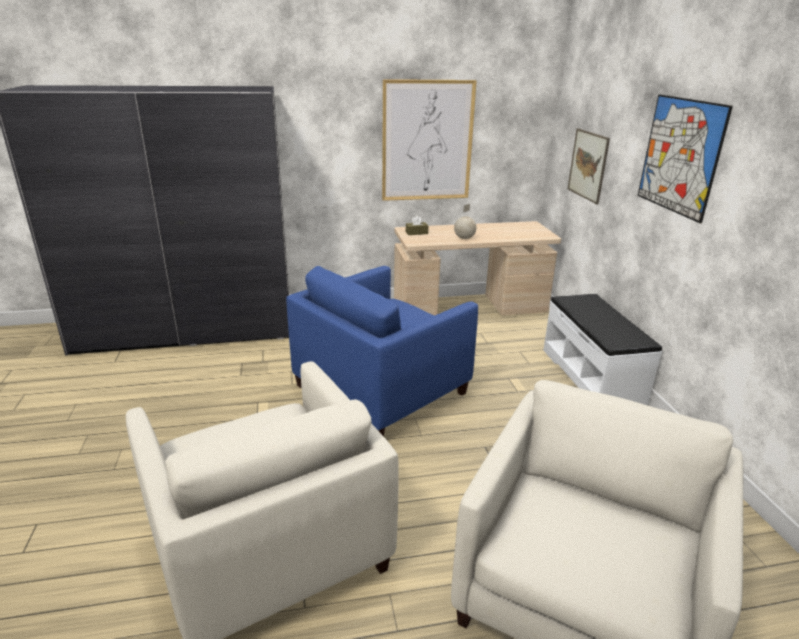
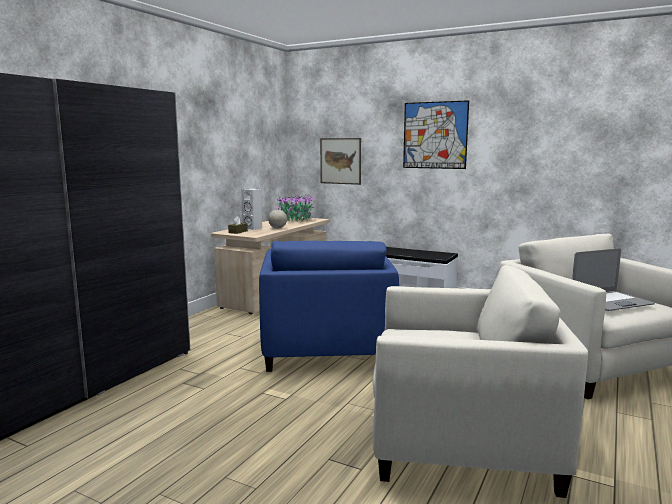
camera: 50 degrees left, 15 degrees down
(427, 141) = (223, 154): picture -> none
(443, 231) = (253, 228): none -> white speaker
(519, 230) = (295, 220): none -> potted plant
(579, 535) = (610, 302): none -> laptop

